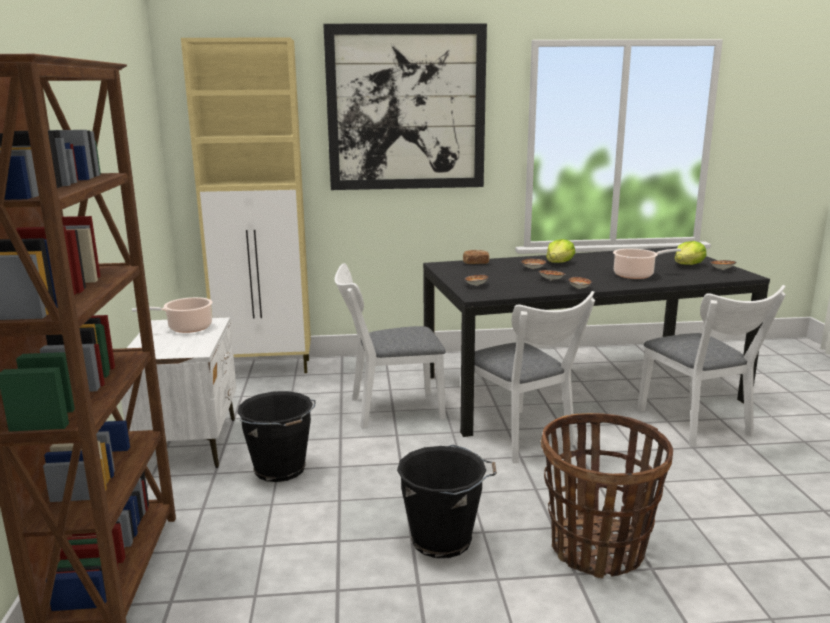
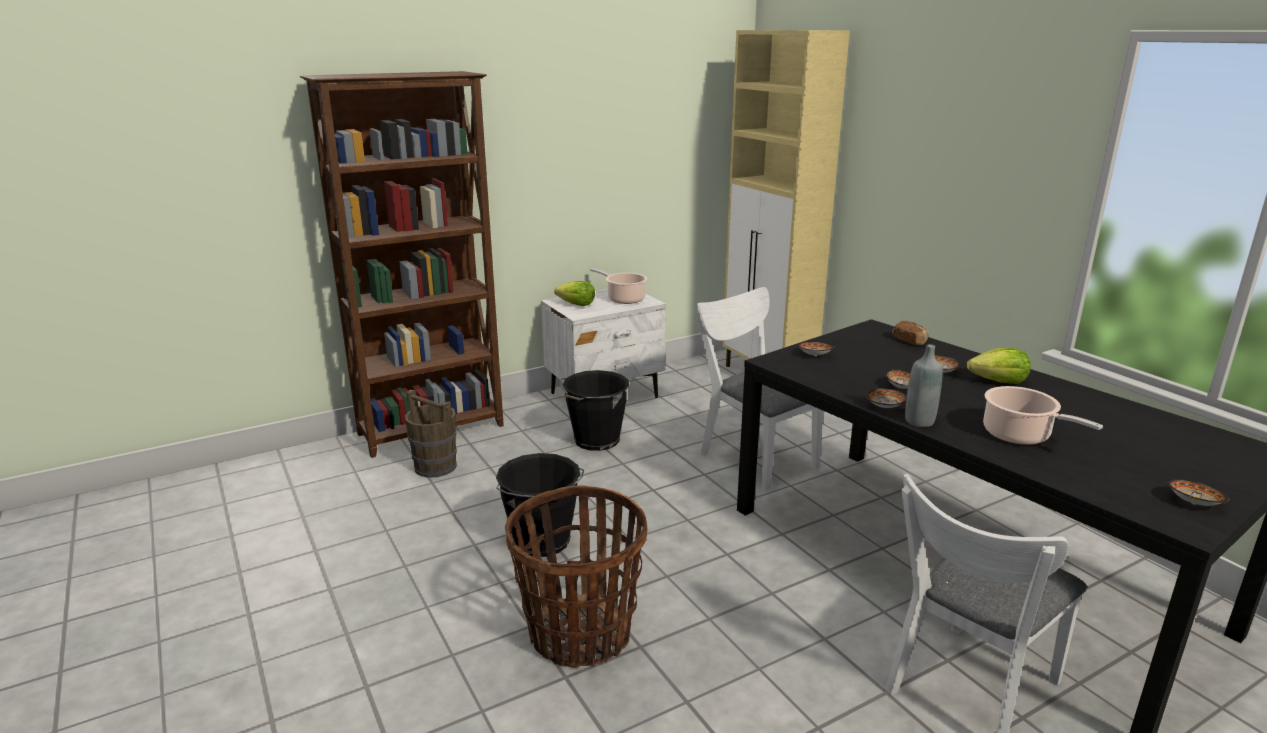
camera: 65 degrees right, 5 degrees up
(217, 587) = (435, 466): none -> brown bucket
(406, 108) = (947, 121): picture -> none
(522, 438) = (770, 547): white chair -> none
(606, 287) = (919, 421): none -> grey bottle
(688, 265) = (1167, 471): lettuce -> lettuce (576, 304)

